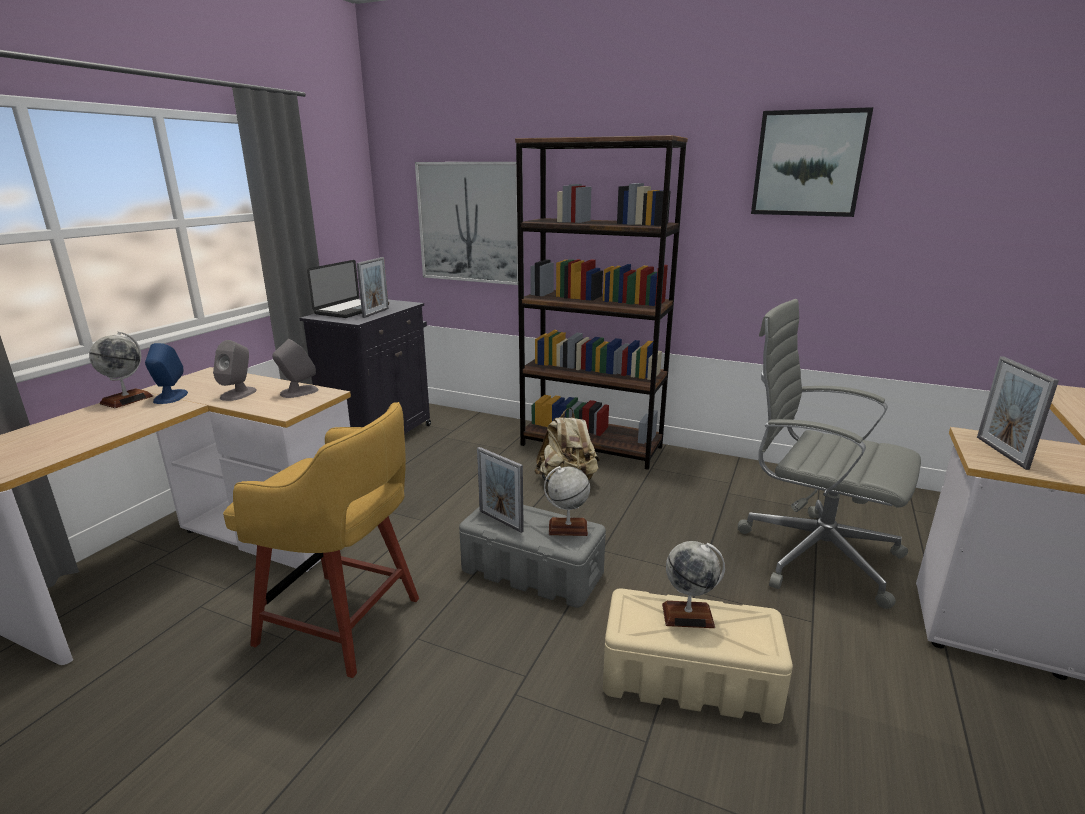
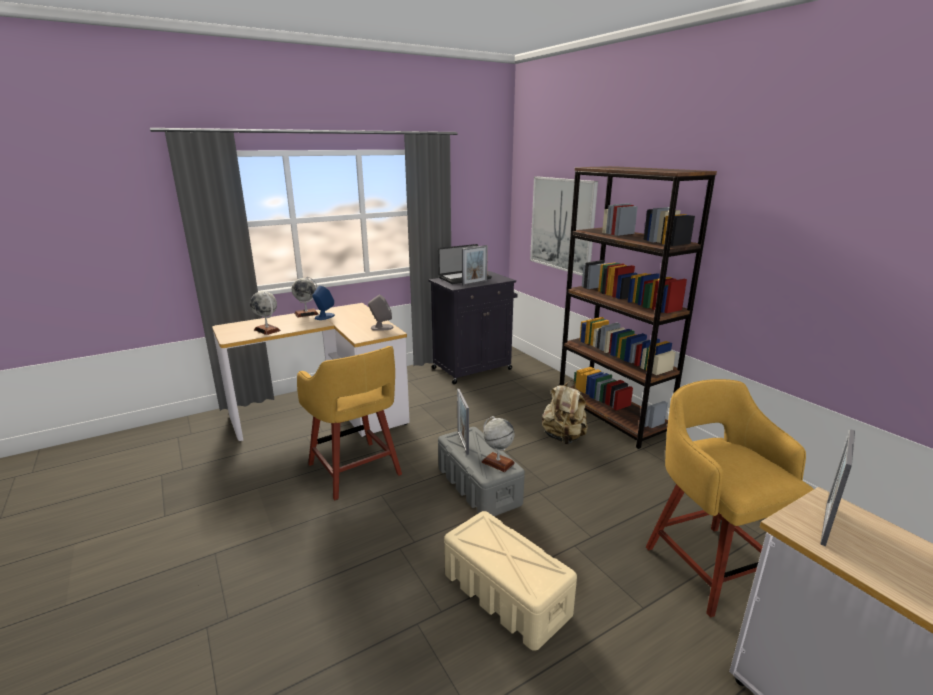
camera: 35 degrees right, 0 degrees up
(238, 394) = (354, 322): grey speaker -> none
(688, 615) = (508, 546): globe -> globe (267, 330)
(808, 163) = (826, 202): picture -> none
(813, 554) = (709, 564): grey office chair -> yellow stool

